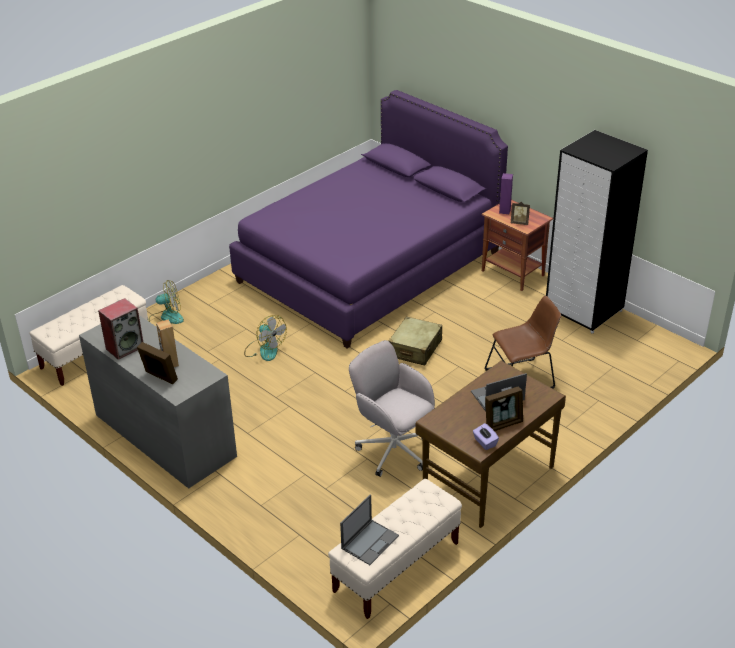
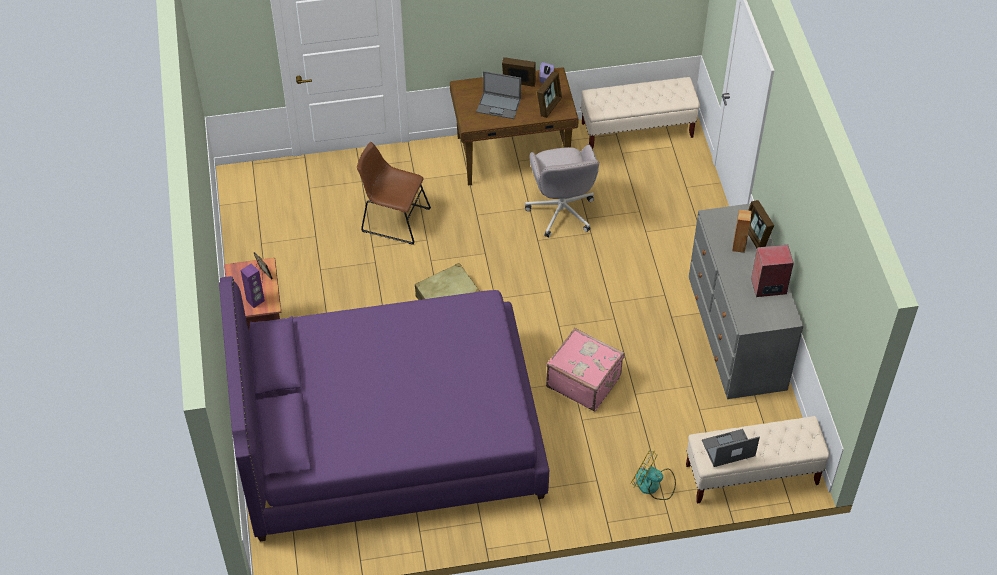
camera: 145 degrees left, 15 degrees up
(264, 349) = (584, 381): fan -> pink suitcase
(370, 541) = (667, 93): laptop -> laptop (727, 448)
(452, 418) = (549, 106): none -> picture frame
(584, 311) = (258, 254): wardrobe -> none

